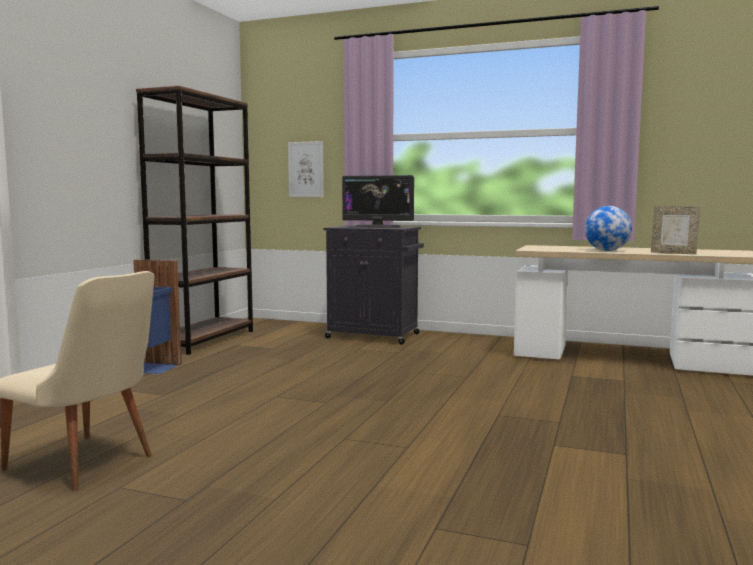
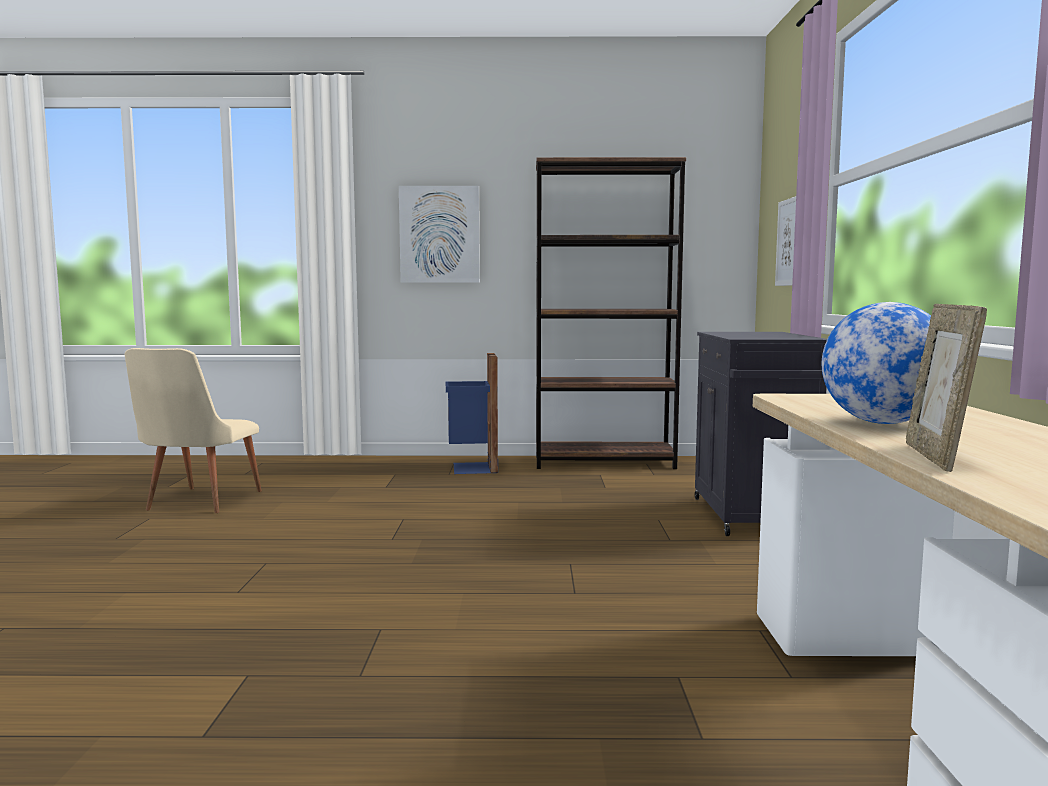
camera: 70 degrees right, 0 degrees up
(65, 142) = (440, 234): none -> picture
(377, 227) = (752, 335): monitor -> none

